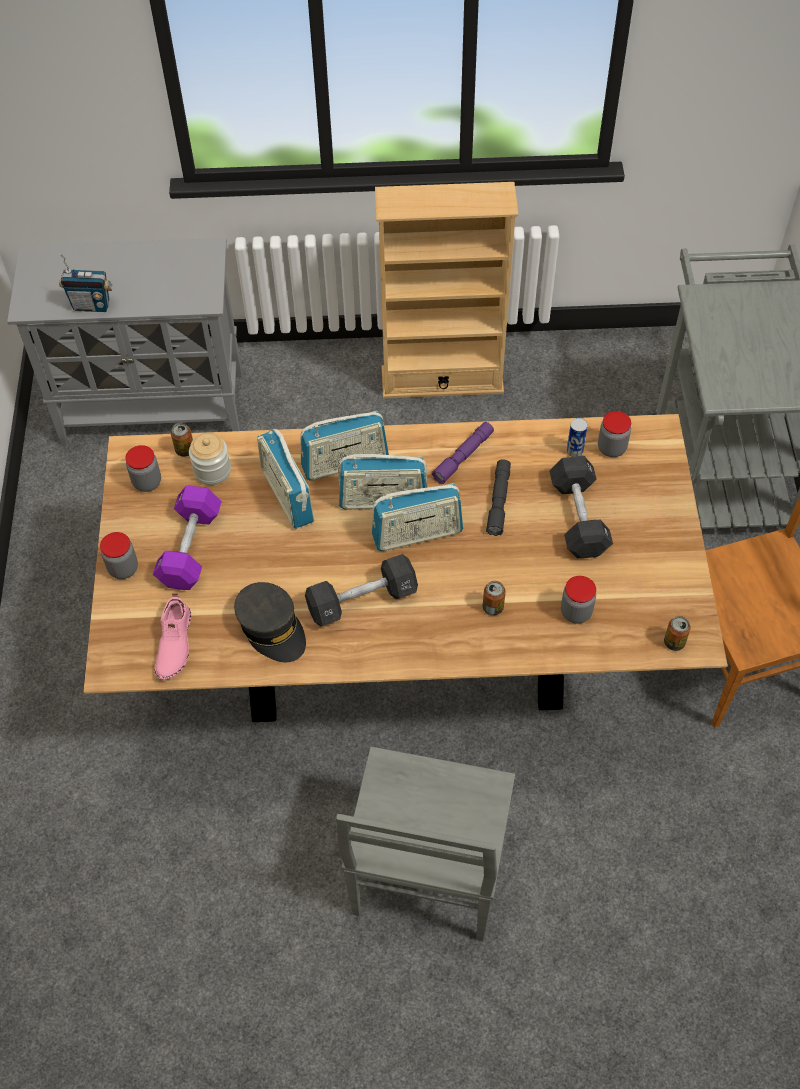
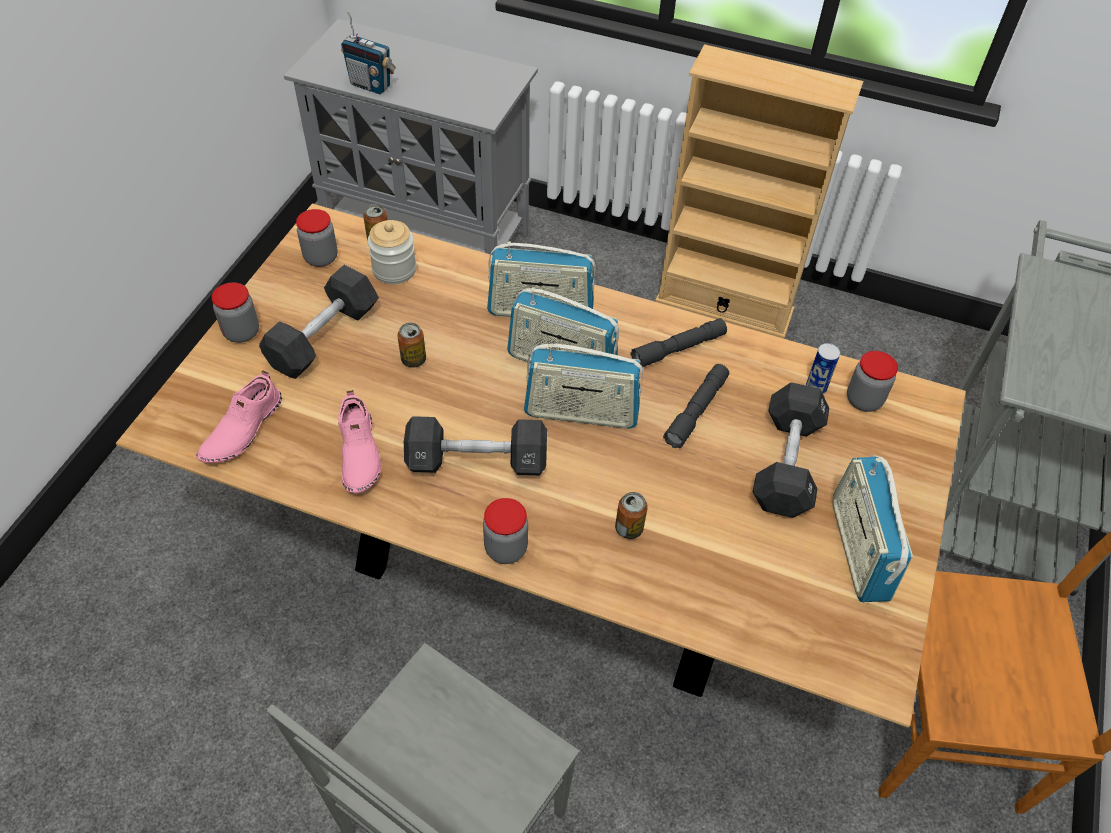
camera: 20 degrees right, 5 degrees down
(190, 548) = (323, 337): purple dumbbell -> black dumbbell
(272, 628) = (358, 453): grey cap -> pink shoe
(287, 495) = (458, 321): radio -> radio (858, 550)
(463, 457) = (678, 349): purple flashlight -> grey flashlight
(576, 612) = (731, 575): jar -> jar (506, 549)
(674, 642) = (846, 664): can -> can (413, 360)

